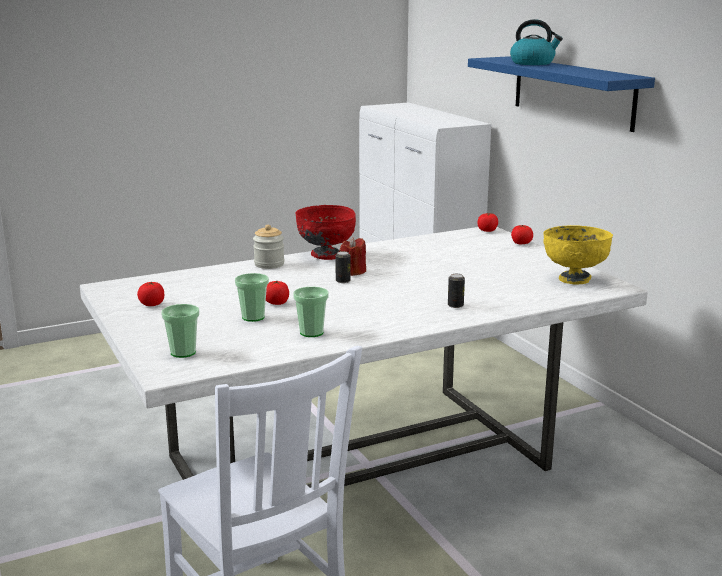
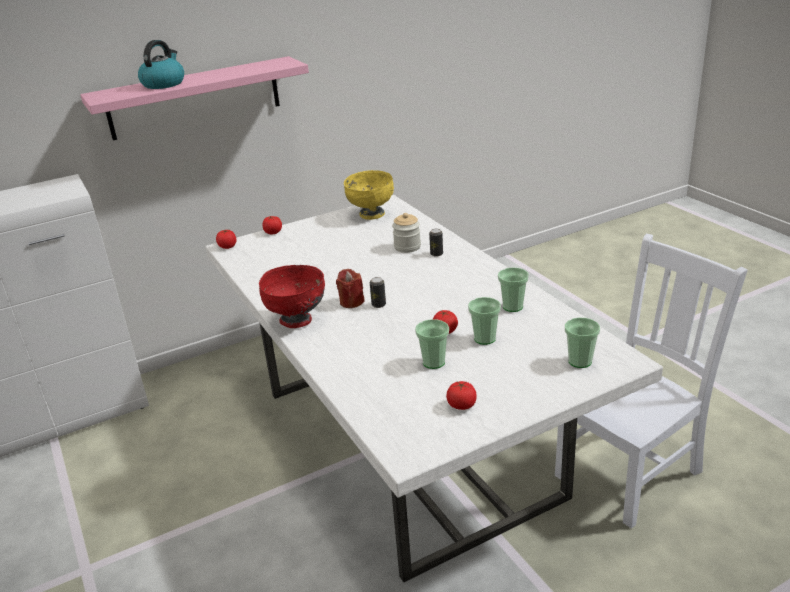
camera: 90 degrees left, 10 degrees up
(225, 297) = (433, 362): none -> cup
(269, 264) = (324, 351): jar -> jar (407, 247)
(572, 92) = (194, 98): blue shelf -> pink shelf

